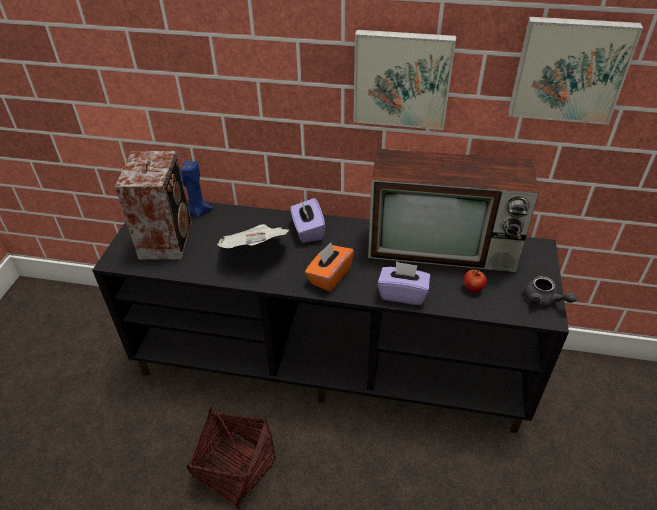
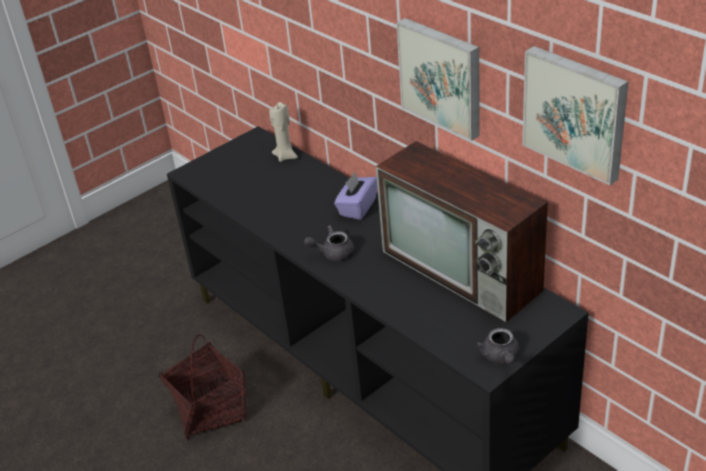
camera: 40 degrees right, 5 degrees down
(167, 238) = (240, 170): speaker -> none
(198, 211) = (285, 156): blue candle -> beige candle
(255, 250) = (297, 206): newspaper -> none
(329, 276) = (333, 253): orange tissue box -> grey teapot
(402, 294) = (378, 294): purple tissue box -> none
(473, 288) = (446, 317): apple -> none

